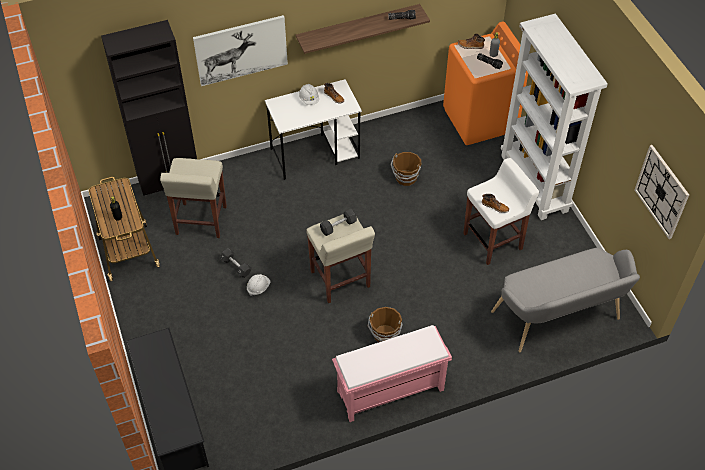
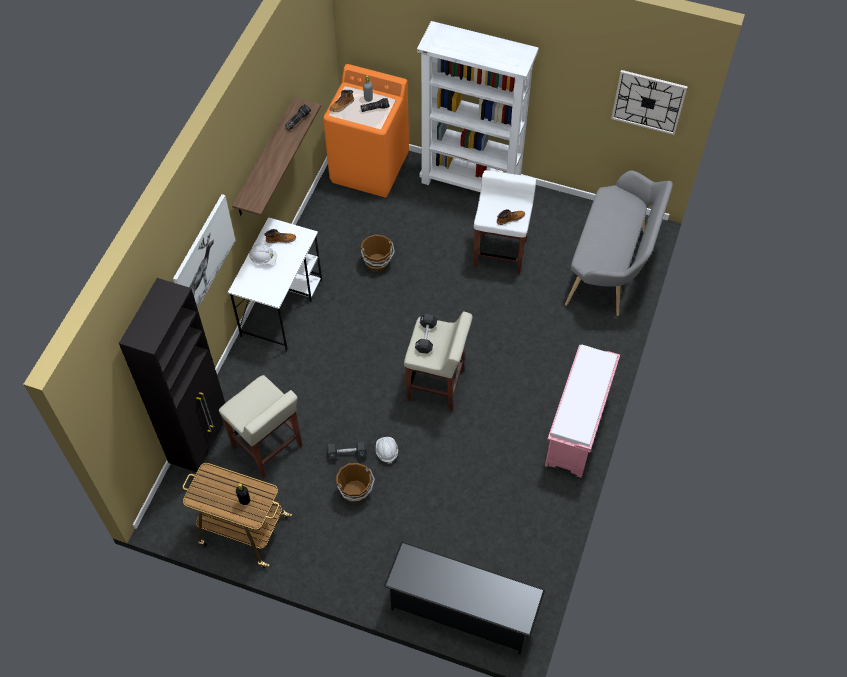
camera: 50 degrees left, 5 degrees up
(385, 335) = (521, 393): brown bucket -> brown bucket (355, 492)

